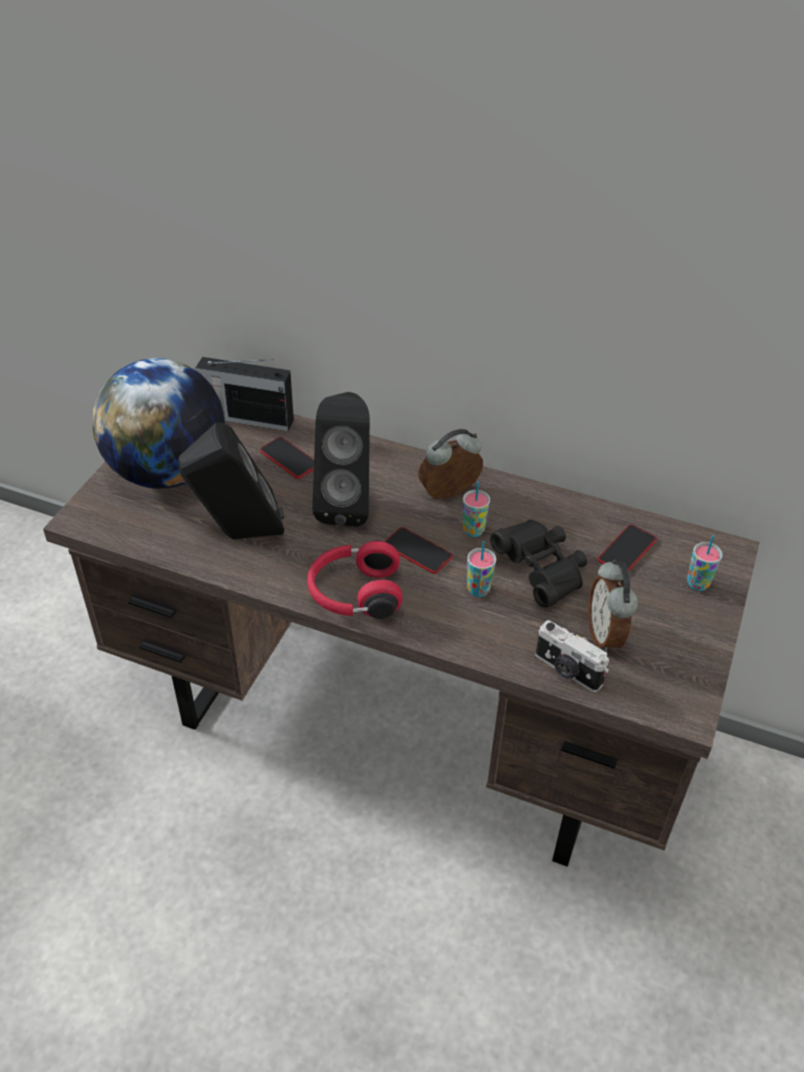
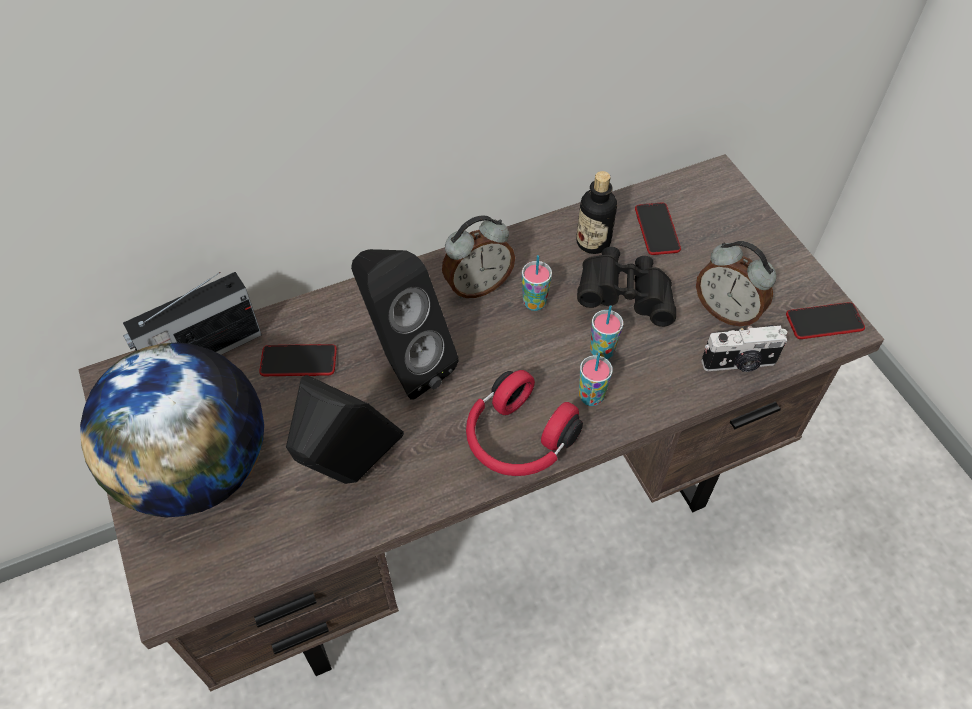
camera: 45 degrees left, 10 degrees up
(417, 551) = (517, 357): phone -> phone (824, 322)
(450, 495) = (477, 285): alarm clock -> alarm clock turned 135 degrees counterclockwise
(566, 525) = (593, 242): none -> bottle
(697, 584) = (730, 219): cup -> cup (591, 397)

